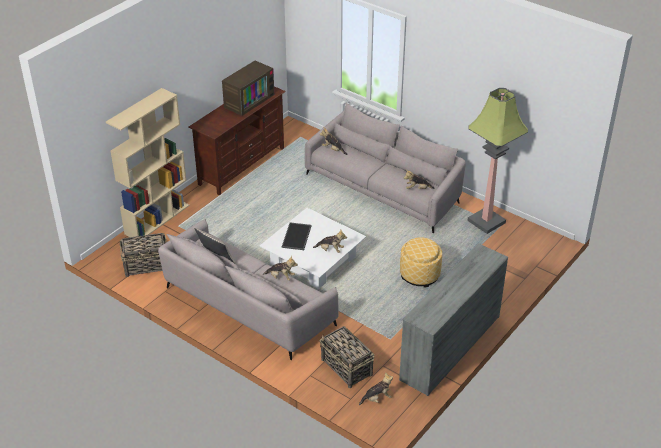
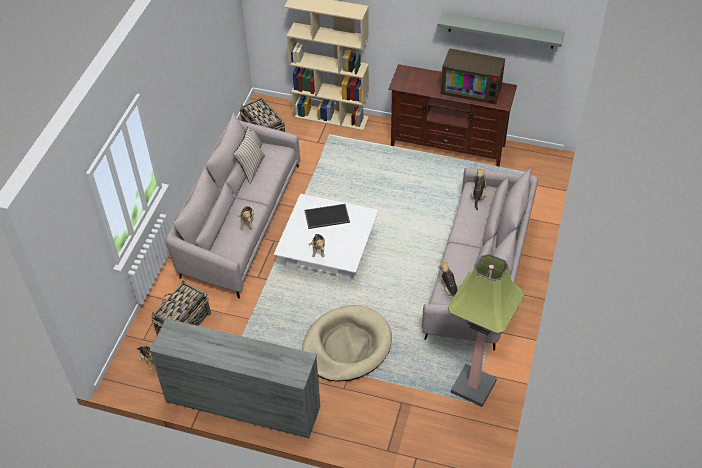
camera: 70 degrees right, 10 degrees up
(241, 42) = (501, 30): none -> grey shelf
(419, 275) = (347, 346): ottoman -> beige dog bed

